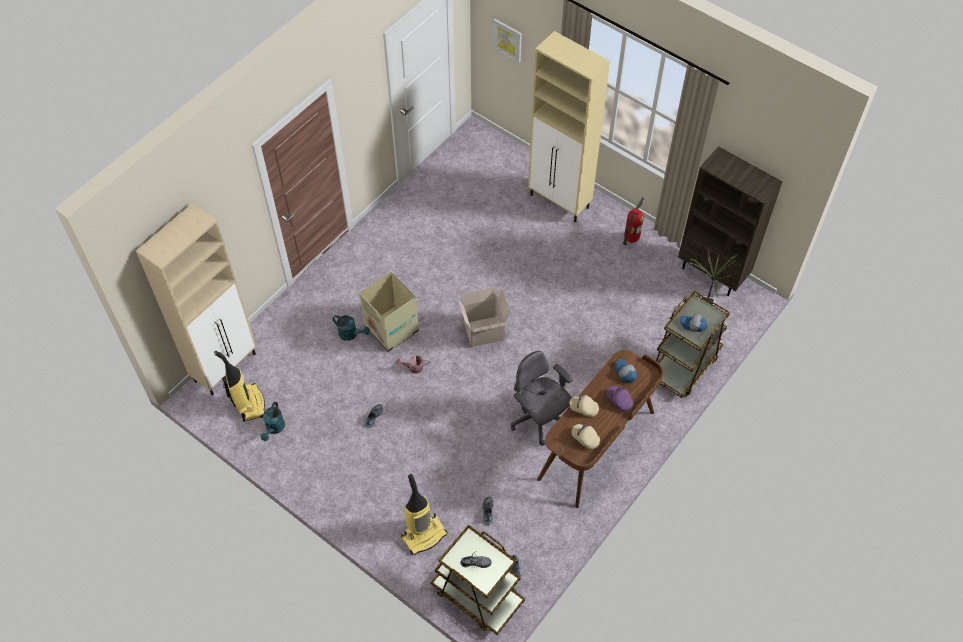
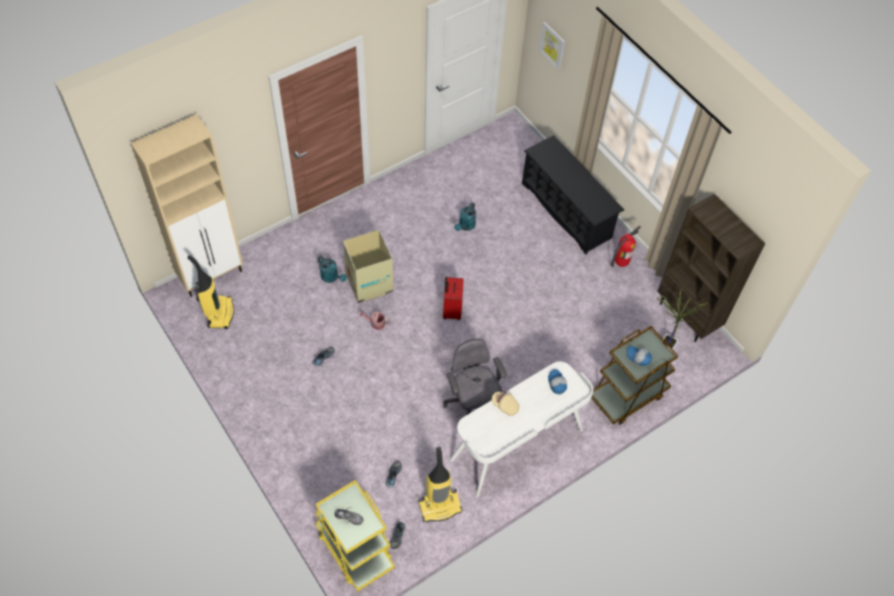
camera: 15 degrees right, 0 degrees up
(274, 428) = (232, 342): turquoise watering can -> turquoise watering can (465, 226)
(423, 534) = (327, 478): vacuum cleaner -> vacuum cleaner (440, 505)
(477, 595) = (355, 548): brown cart -> yellow cart
(483, 332) = (451, 310): cardboard box -> red suitcase
(560, 202) = (566, 211): beige cabinet -> black shoe rack
(585, 438) = (495, 434): beige cap -> none
(597, 446) = (517, 445): brown desk -> white desk
(619, 401) = (541, 408): purple cap -> none

